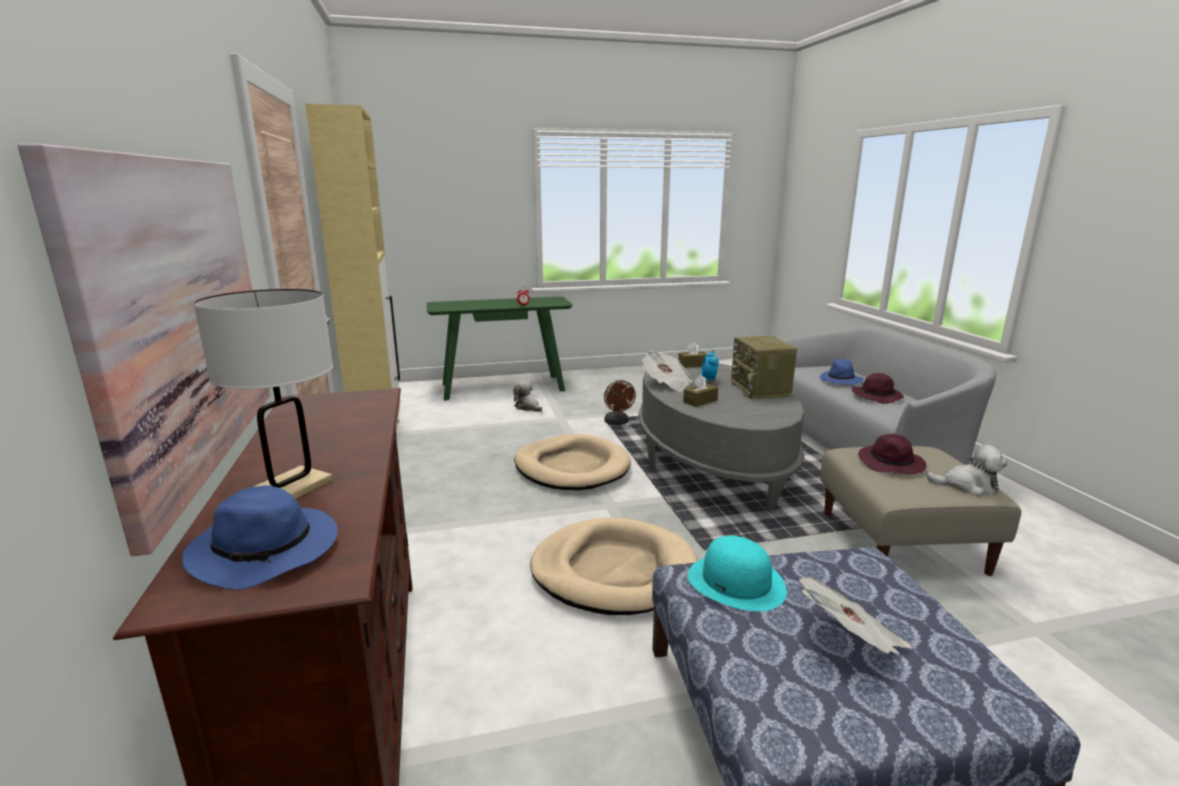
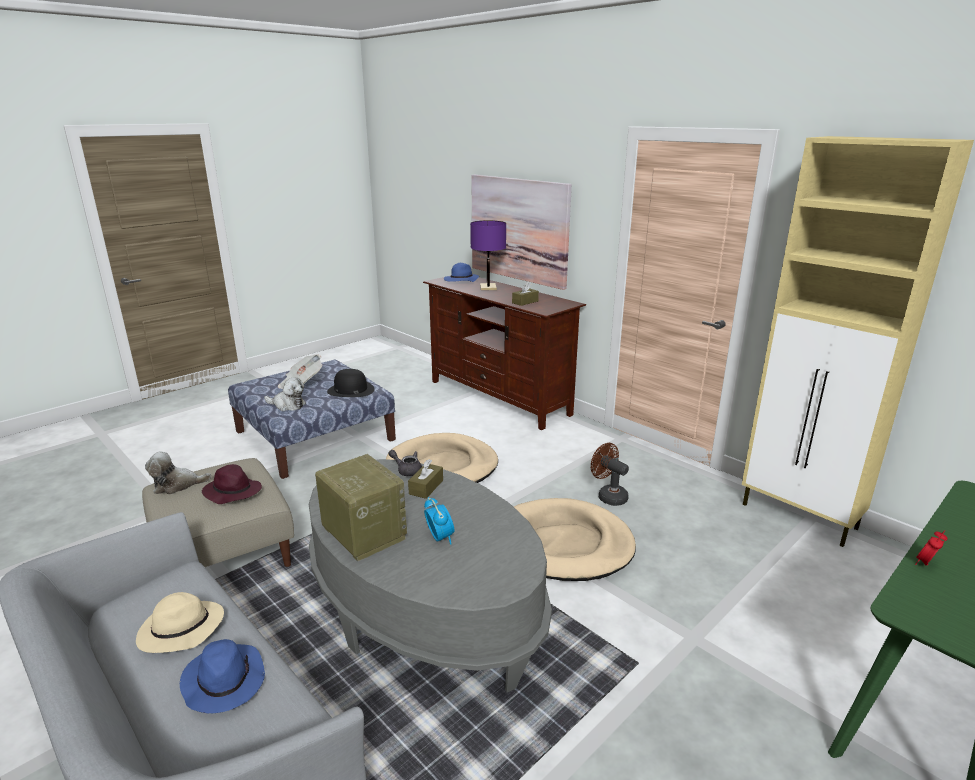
camera: 150 degrees right, 5 degrees up
(293, 487) = (488, 287): white table lamp -> purple table lamp
(528, 407) = (780, 650): plush toy -> plush toy (287, 405)
(617, 423) = (609, 660): brown fan -> brown fan (608, 496)
(666, 384) = (485, 510): newspaper -> none
(693, 365) = (489, 581): brown tissue box -> brown tissue box (525, 302)
(709, 413) = (407, 470): none -> grey teapot
(736, 582) = (350, 390): turquoise hat -> black hat
(877, 396) = (180, 631): purple hat -> beige hat

